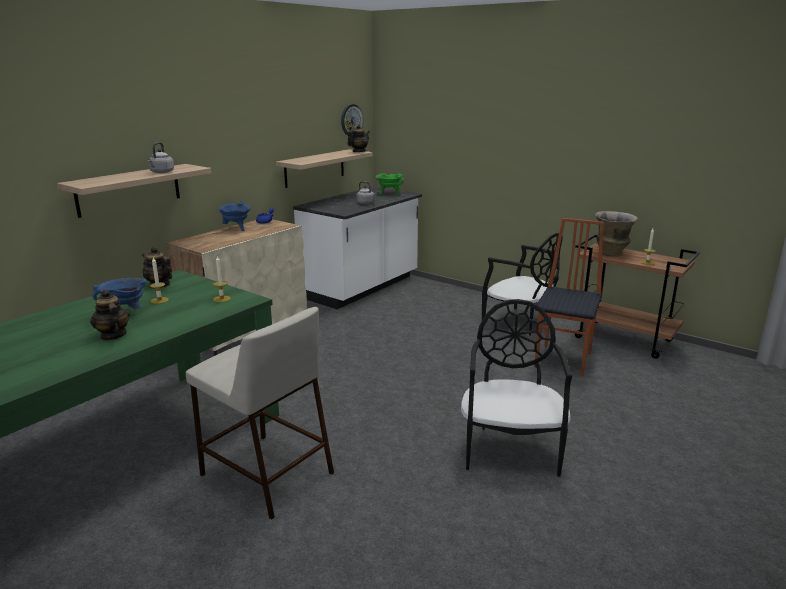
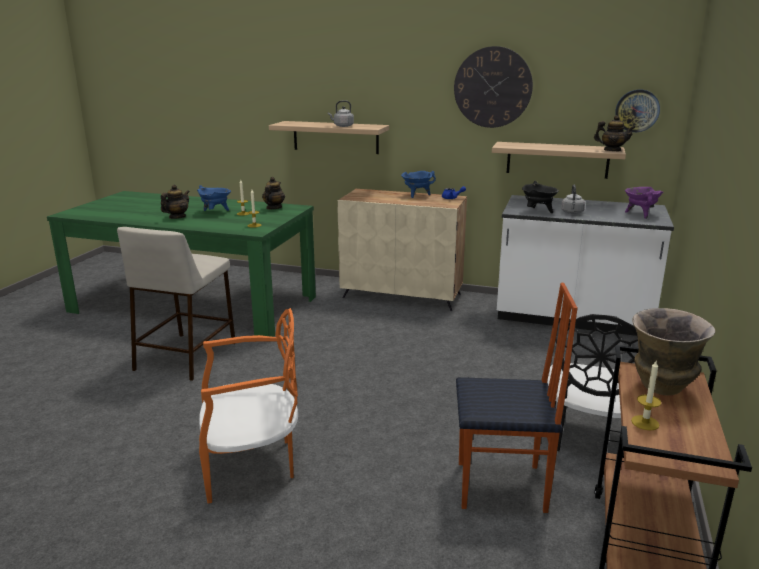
camera: 70 degrees right, 0 degrees up
(266, 112) = (492, 87): none -> wall clock
(352, 208) = (538, 211): none -> black cooking pot
(389, 193) = (640, 214): green cooking pot -> purple cooking pot
(511, 449) = (251, 464): black chair -> orange chair

